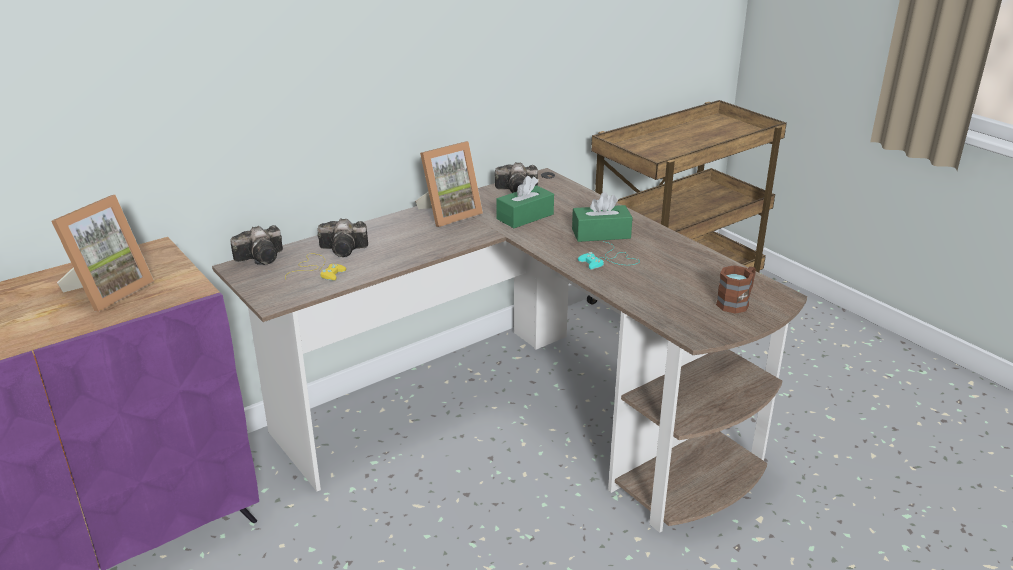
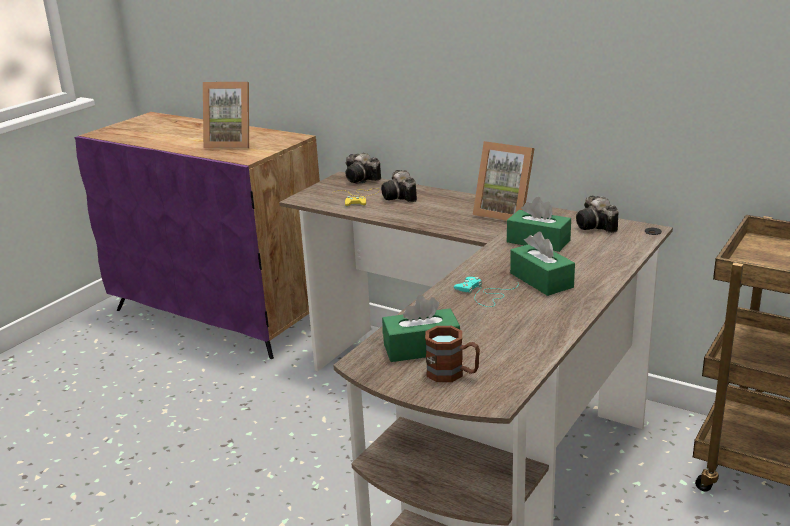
camera: 70 degrees right, 5 degrees down
(687, 306) = (421, 348): none -> green tissue box

